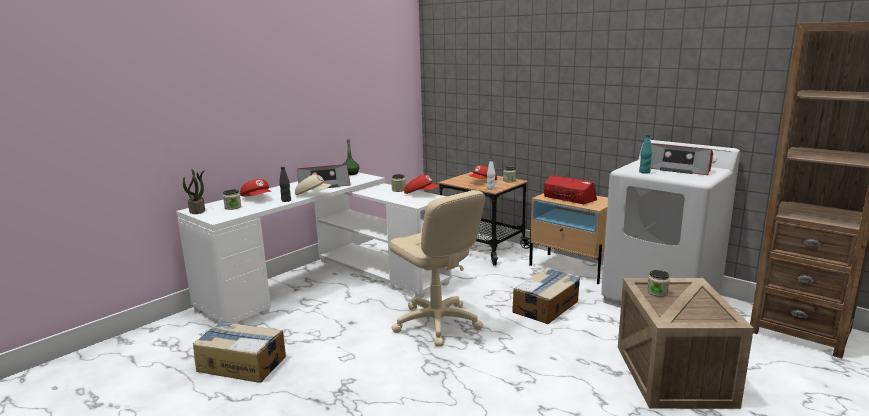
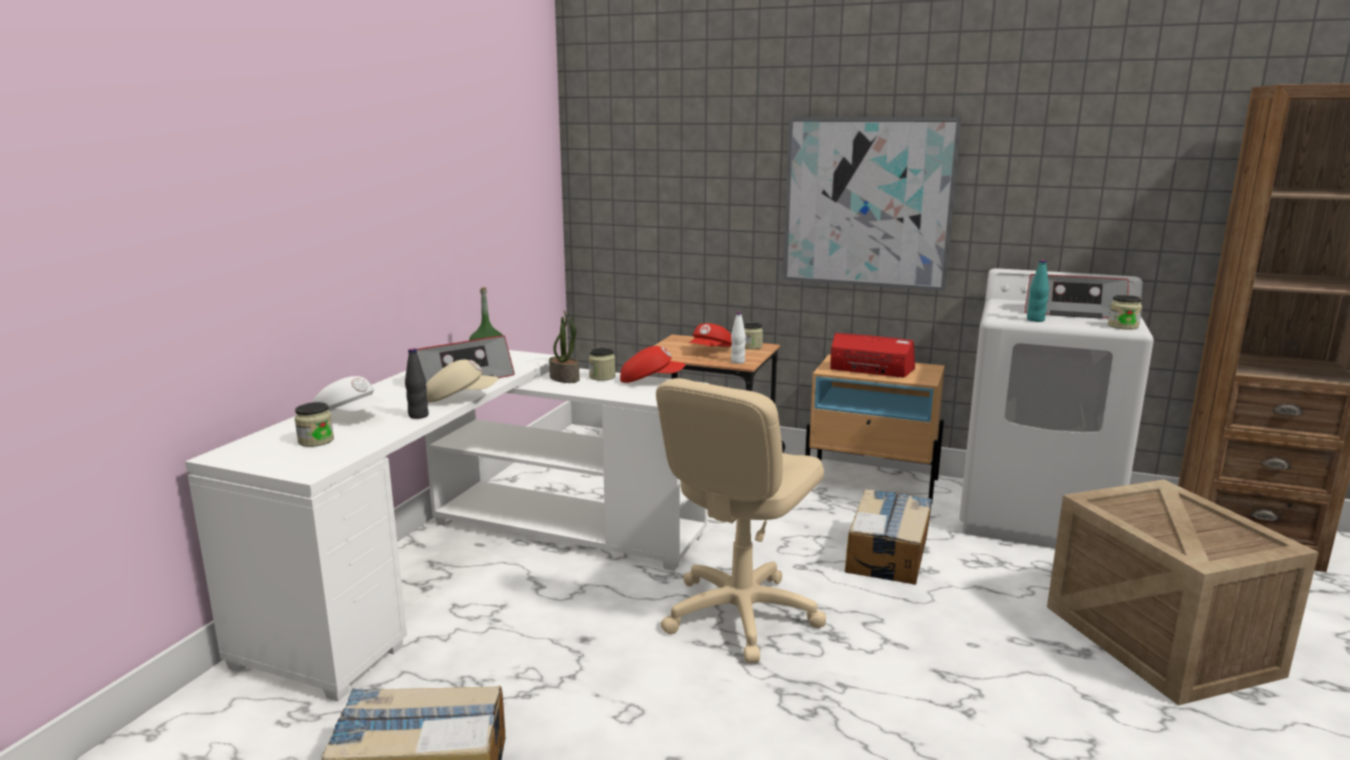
camera: 20 degrees left, 0 degrees up
(197, 211) = (240, 456): potted plant -> potted plant (565, 378)
(257, 198) = (350, 416): red cap -> white cap
(436, 323) = (739, 614): beige office chair -> beige office chair turned 90 degrees clockwise
(577, 96) = (867, 202): none -> picture
(657, 292) = (1131, 512): jar -> jar (1123, 326)

